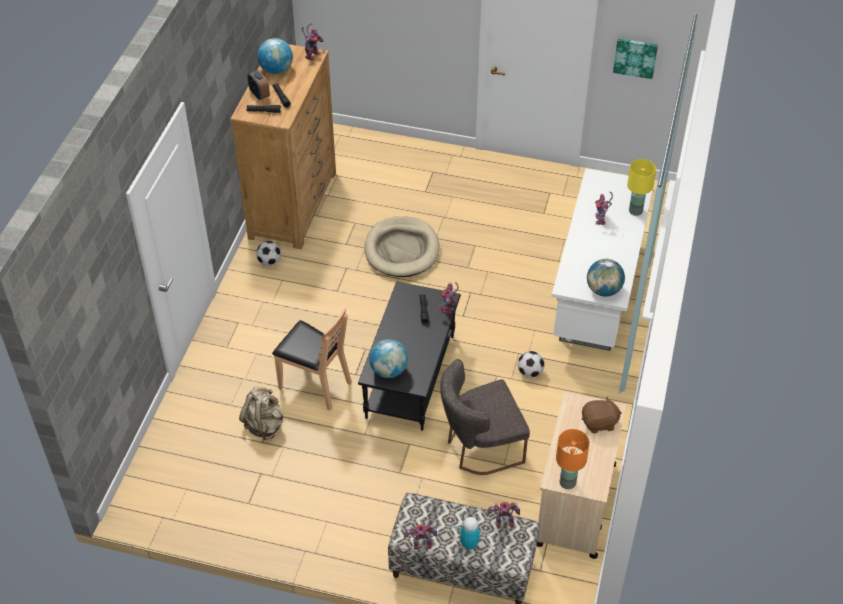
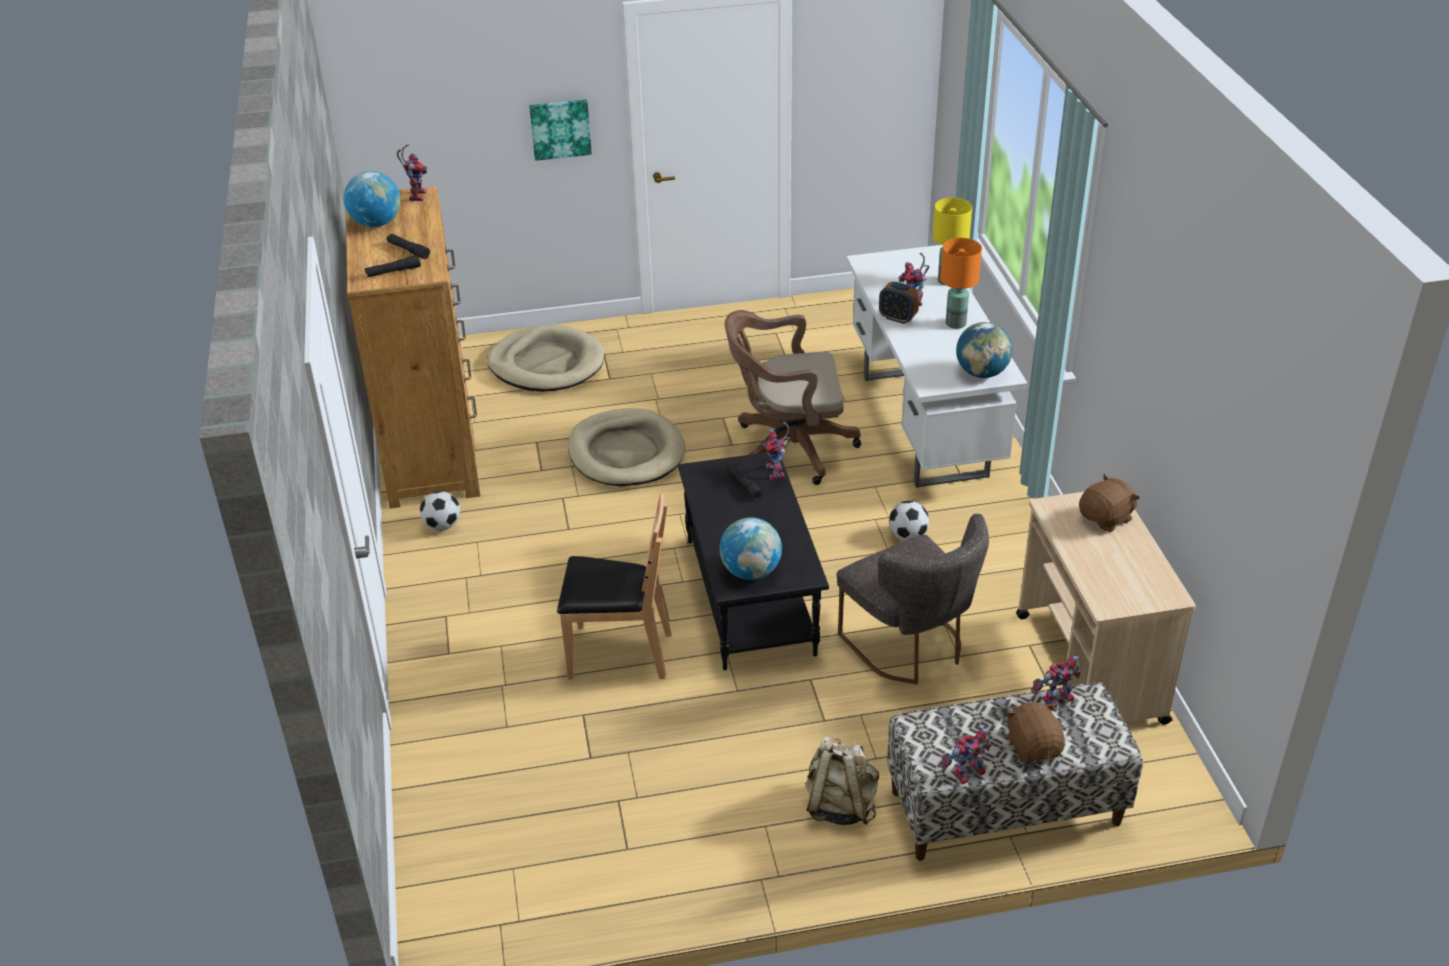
camera: 25 degrees left, 10 degrees down
(259, 95) = (372, 256): alarm clock -> alarm clock (897, 318)
(264, 425) = (578, 733): beige backpack -> beige backpack (840, 805)
(394, 167) = (547, 364): none -> beige dog bed
(469, 544) = (1033, 747): toy robot -> brown plush toy
(479, 447) = (911, 648): grey chair -> grey chair turned 75 degrees counterclockwise
(499, 282) = (787, 448): none -> brown office chair
(567, 483) = (1127, 602): orange table lamp -> orange table lamp (955, 324)
(635, 57) = (850, 100): picture -> picture (560, 128)

